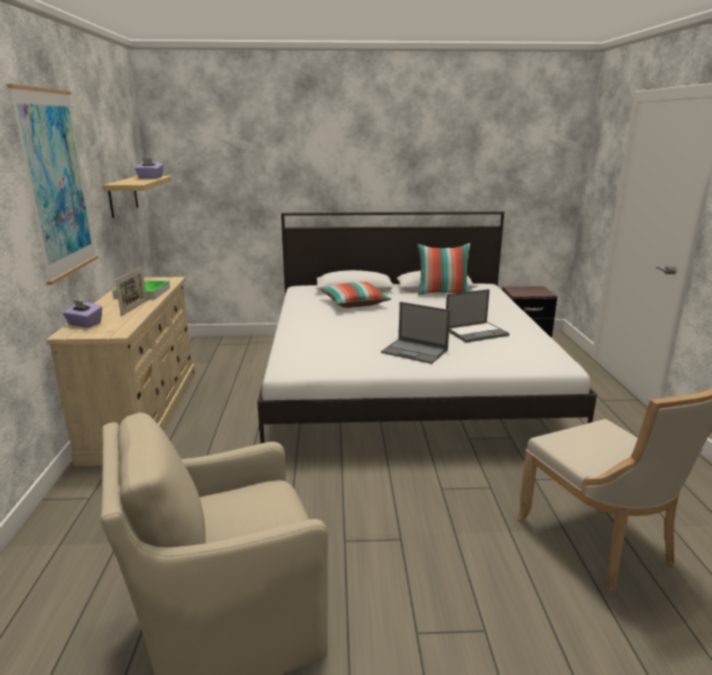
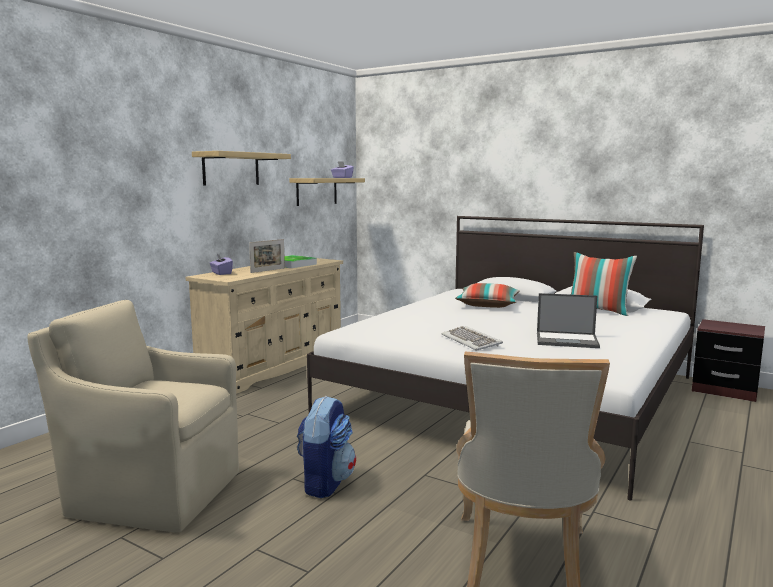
camera: 35 degrees right, 10 degrees down
(57, 184) = (231, 169): picture -> shelf
(378, 532) = (325, 482): none -> backpack
(415, 351) = (471, 341): laptop -> keyboard

